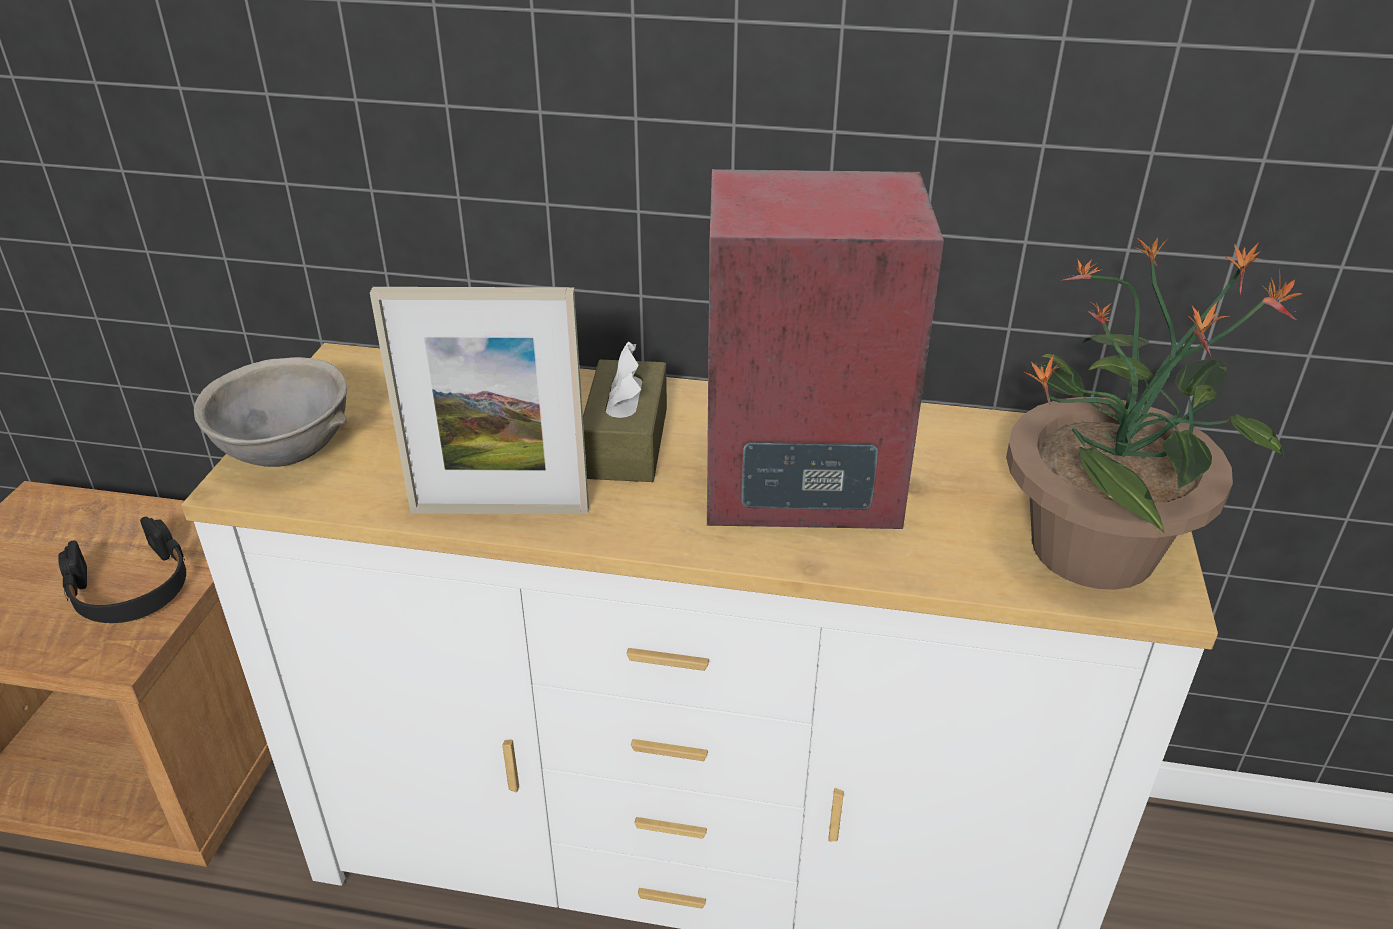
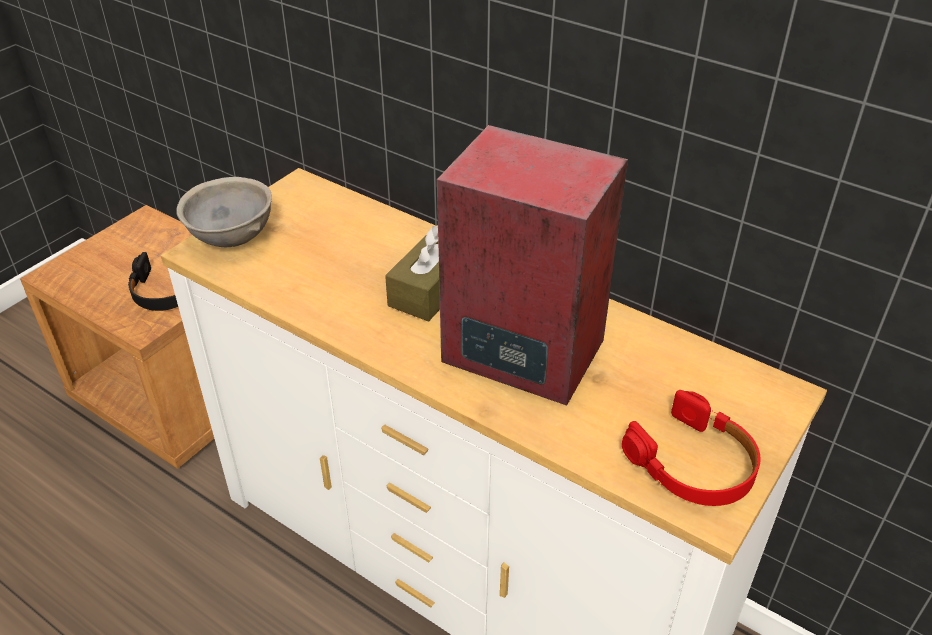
camera: 25 degrees right, 5 degrees up
(500, 510) = (326, 312): picture frame -> none
(1096, 547) = (693, 464): potted plant -> red headphones

